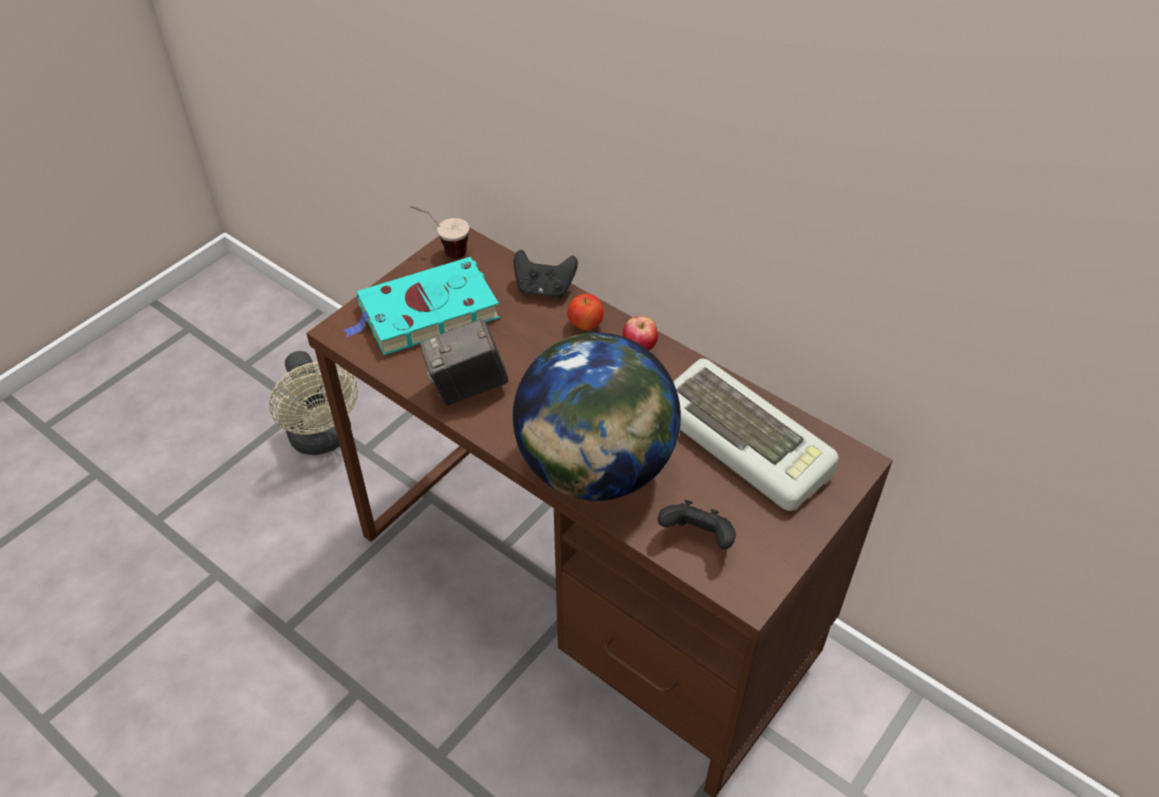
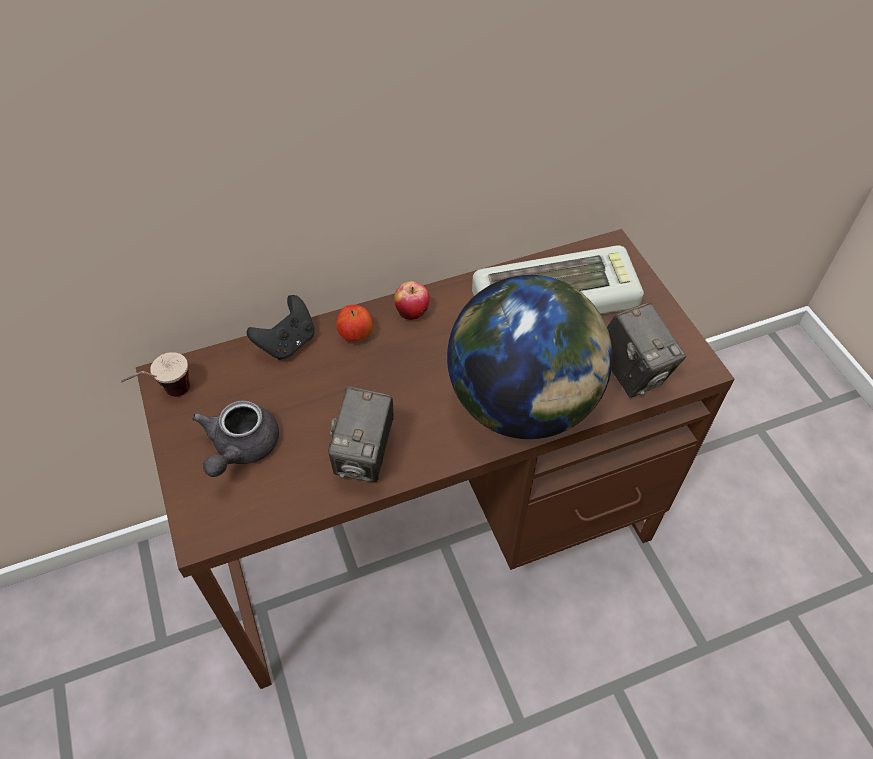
camera: 60 degrees left, 5 degrees up
(324, 439) = (118, 676): beige fan -> none
(425, 313) = (241, 448): turquoise book -> grey teapot
(697, 538) = (632, 372): black game controller -> camera

